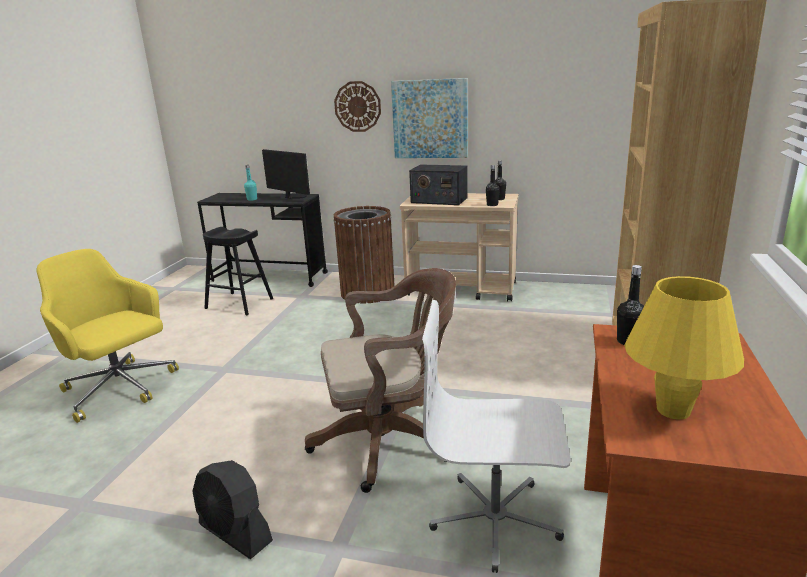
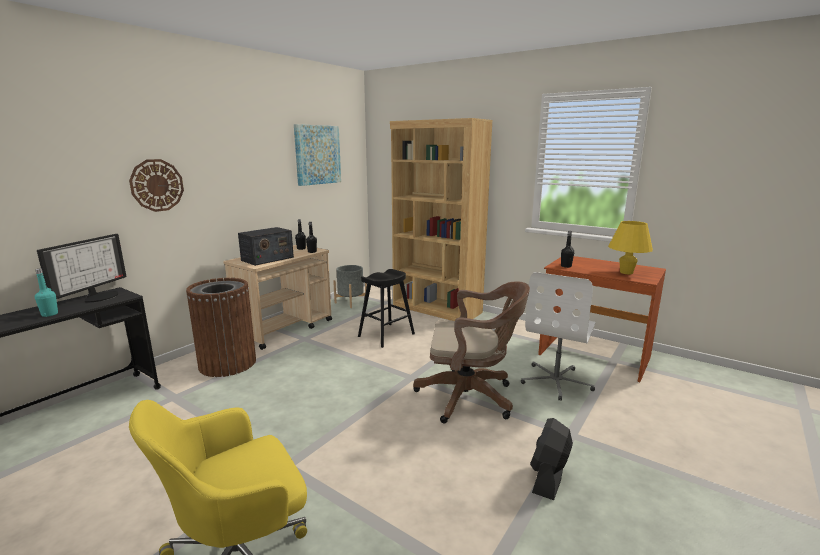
camera: 70 degrees left, 5 degrees down
(235, 533) = (548, 477): black fan -> black fan turned 150 degrees clockwise
(239, 303) = (119, 442): black stool -> black stool (386, 335)
(293, 196) = (99, 296): monitor -> monitor turned 135 degrees clockwise
(389, 441) = (471, 397): brown office chair -> brown office chair turned 90 degrees clockwise
(430, 119) = (228, 193): picture -> picture (317, 155)
(581, 295) = (351, 302): none -> grey planter

